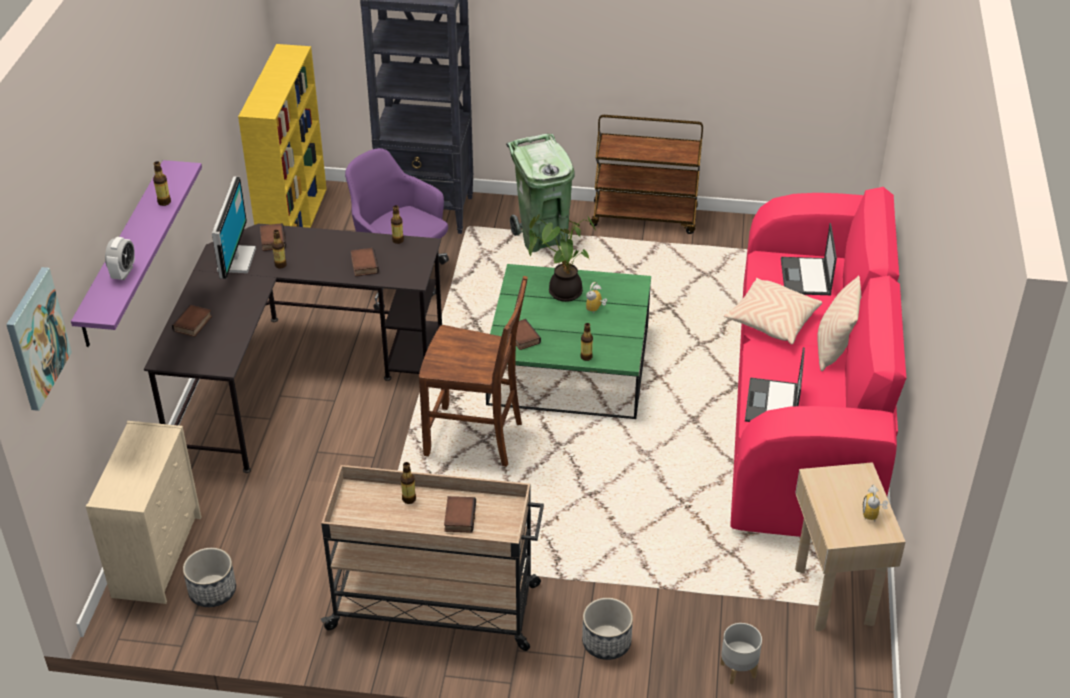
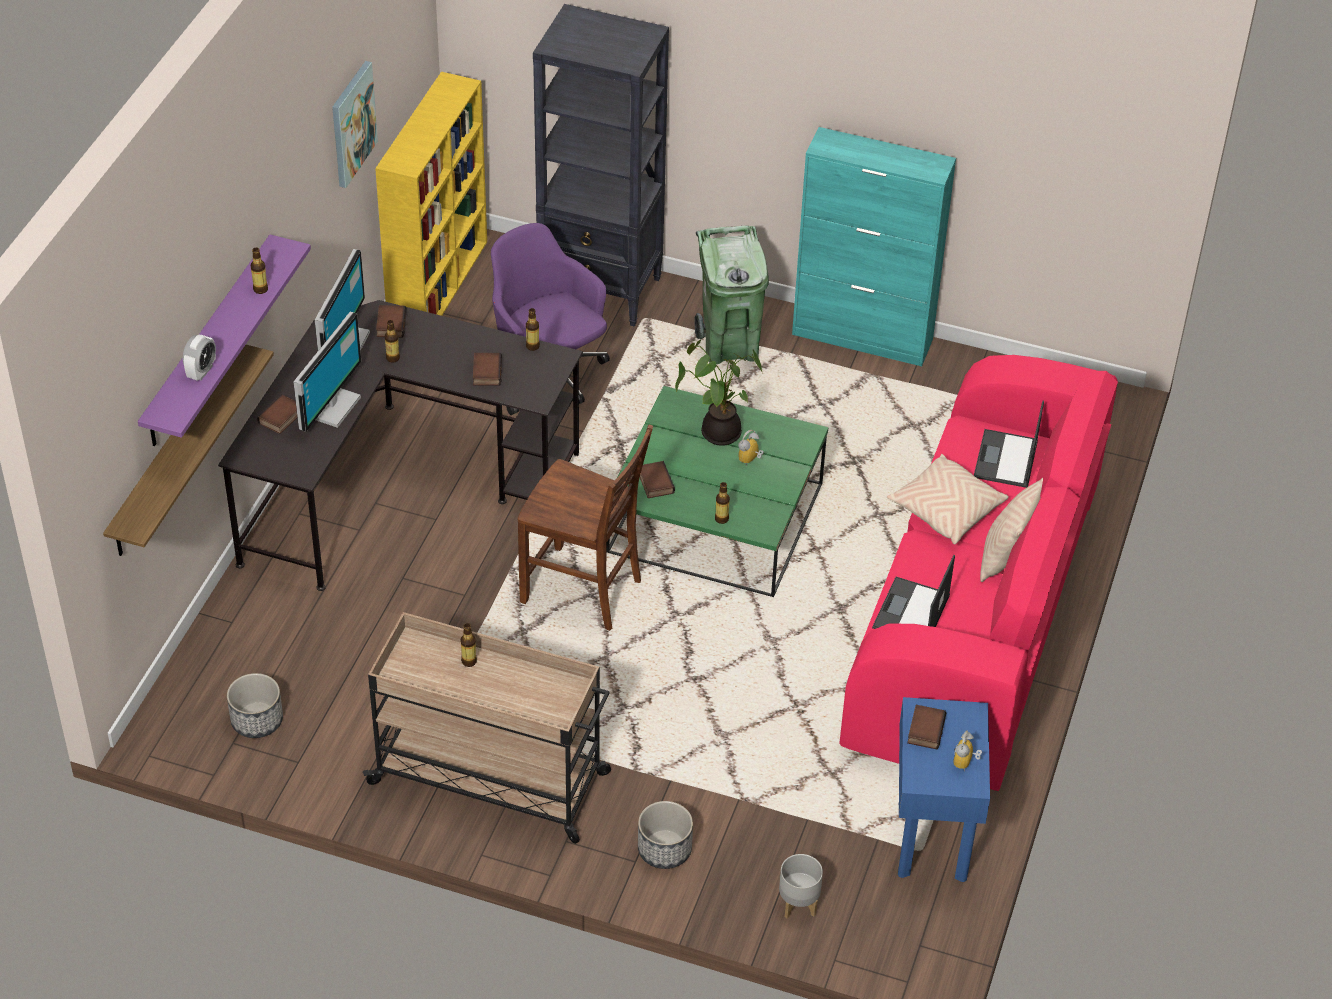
camera: 10 degrees right, 5 degrees up
(36, 338) = (97, 442): picture -> picture (352, 123)
(105, 354) = (174, 451): none -> shelf
(158, 555) = (206, 670): beige dresser -> none
(235, 309) = (331, 406): none -> monitor
(459, 517) = (516, 690): book -> book (924, 729)
(645, 217) = (863, 337): brown cart -> turquoise cabinet
(833, 596) = (930, 841): beige side table -> blue side table

